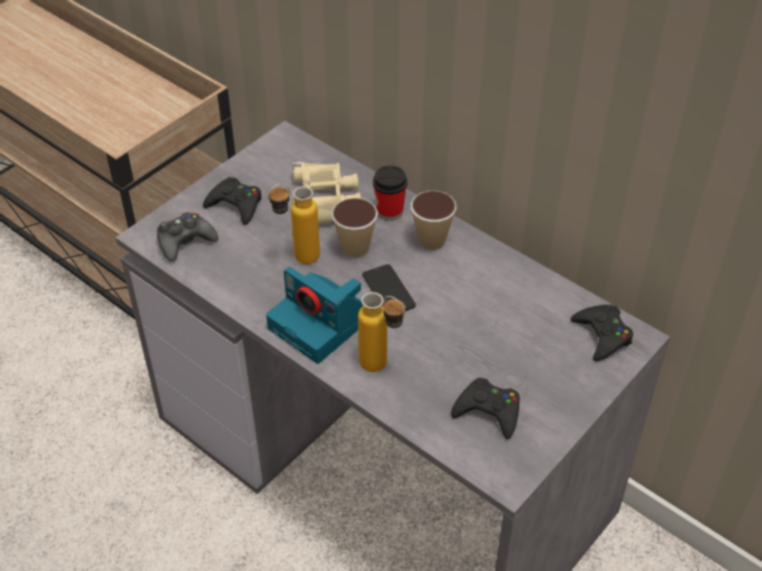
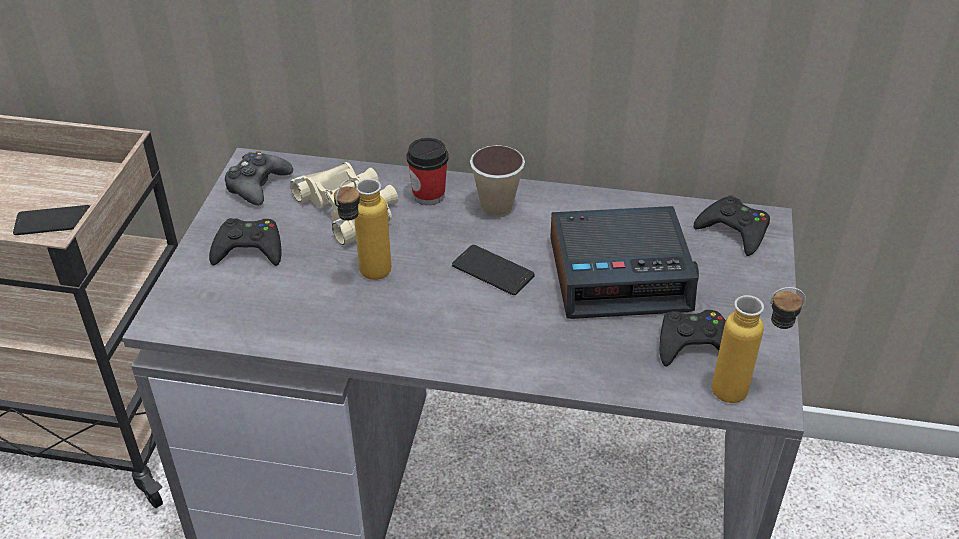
camera: 30 degrees left, 5 degrees down
(135, 133) = (53, 221): none -> phone
(185, 242) = (218, 309): black game controller -> black game controller (257, 185)
(321, 324) = (449, 333): camera -> none
(355, 249) = (422, 244): cup -> none
(382, 368) = (552, 349): bottle -> bottle (744, 393)
(480, 333) = (620, 274): none -> alarm clock

